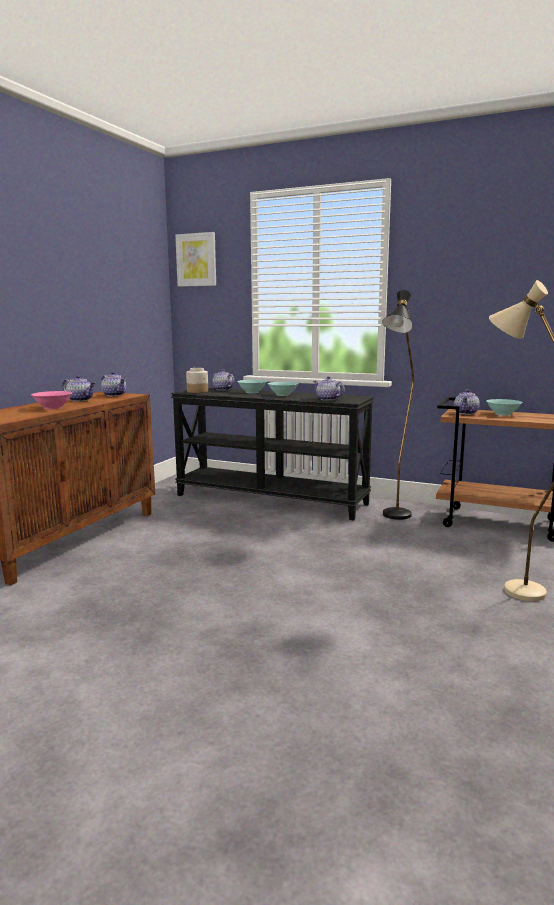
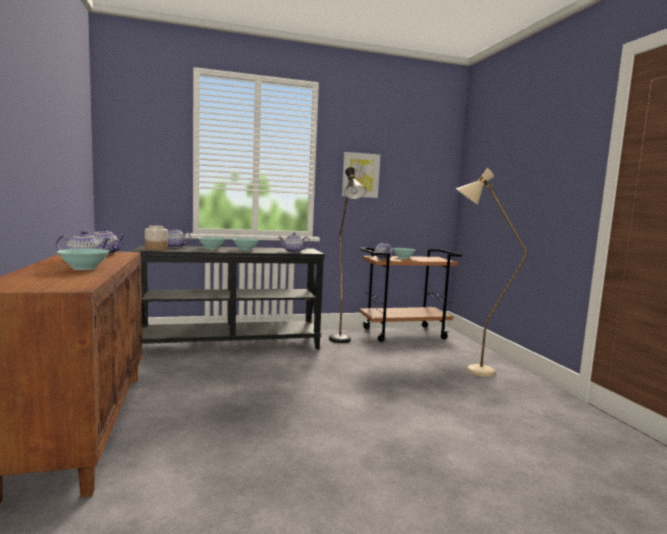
camera: 40 degrees left, 5 degrees down
(53, 408) = (85, 268): pink bowl -> turquoise bowl
(196, 260) = (129, 120): picture -> picture (360, 175)

